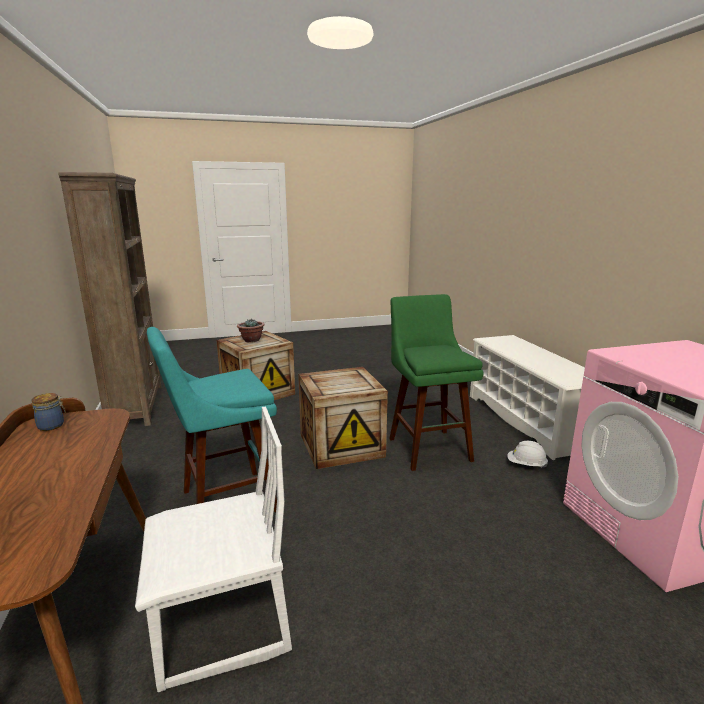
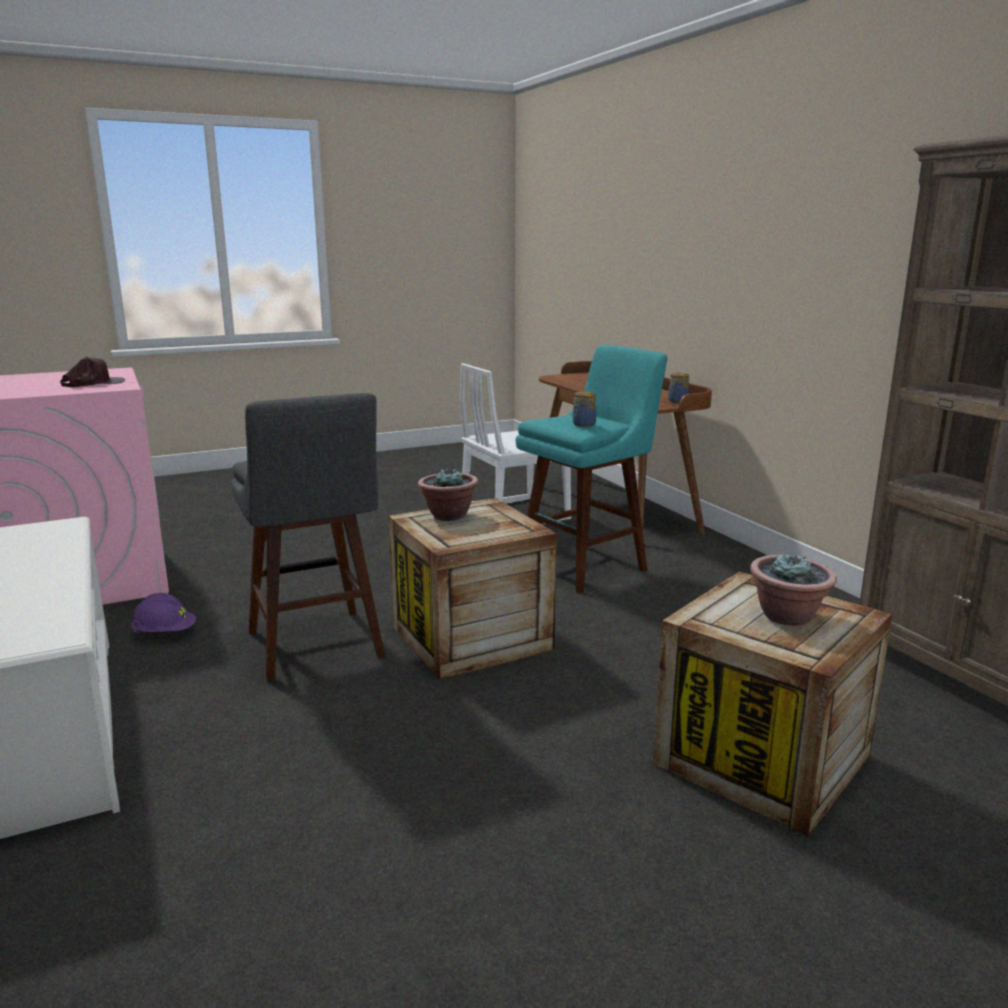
camera: 170 degrees right, 0 degrees up
(232, 375) = (583, 424): none -> jar
(351, 387) = (448, 516): none -> potted plant
(427, 447) = (316, 647): green stool -> grey stool
(526, 465) = (165, 633): white hard hat -> purple hard hat
(654, 360) = (93, 383): none -> brown cap

